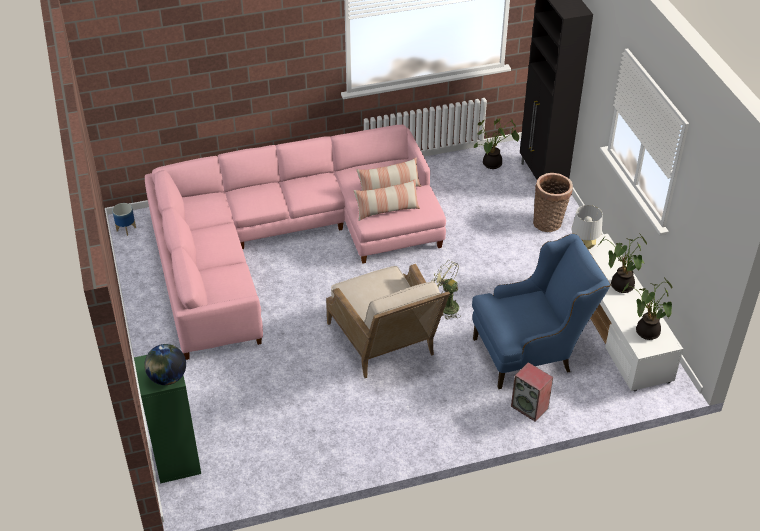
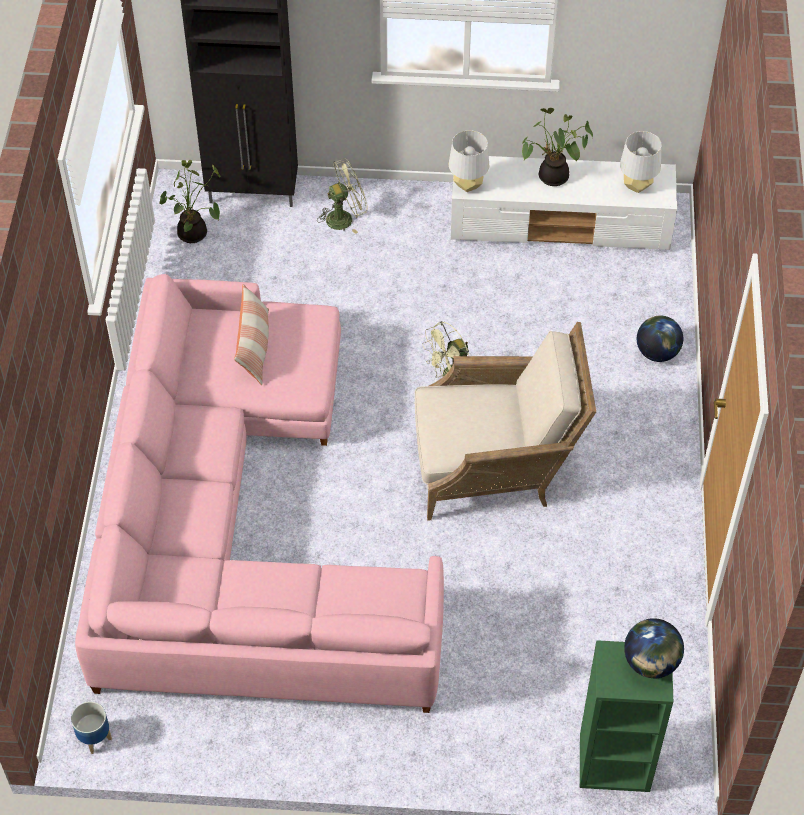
camera: 70 degrees left, 10 degrees up
(387, 210) = (296, 364): pillow -> none
(530, 407) = (657, 352): speaker -> globe
(531, 352) = (569, 319): blue armchair -> none
(549, 222) = (344, 217): basket -> green fan
(645, 332) = (637, 186): potted plant -> grey table lamp

